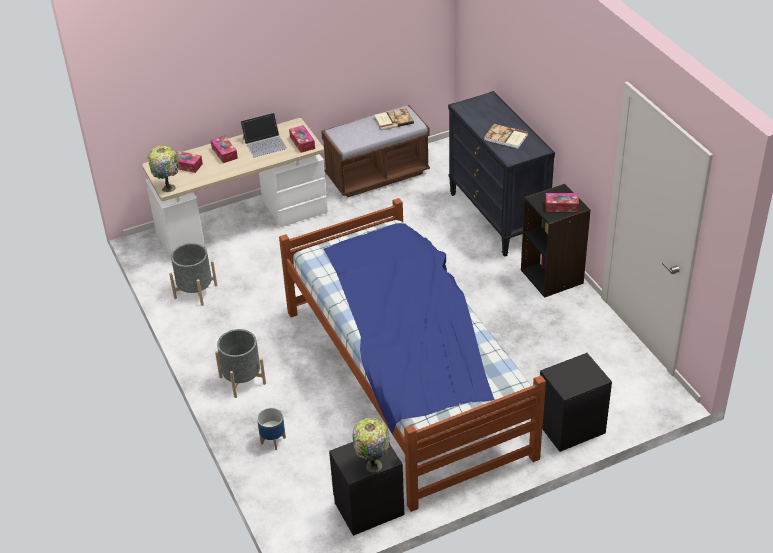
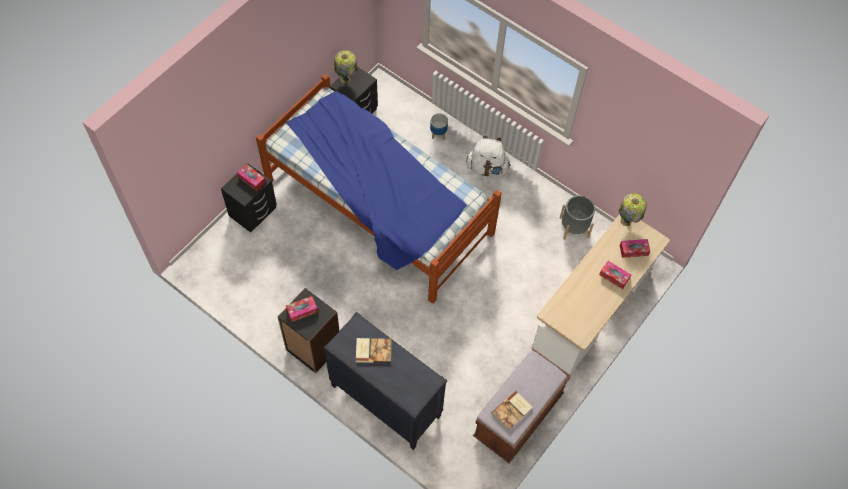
camera: 150 degrees right, 20 degrees up
(242, 380) = (487, 168): grey planter -> white backpack
(265, 143) = (590, 302): laptop -> none
(302, 143) = (559, 315): tissue box -> tissue box (251, 179)

